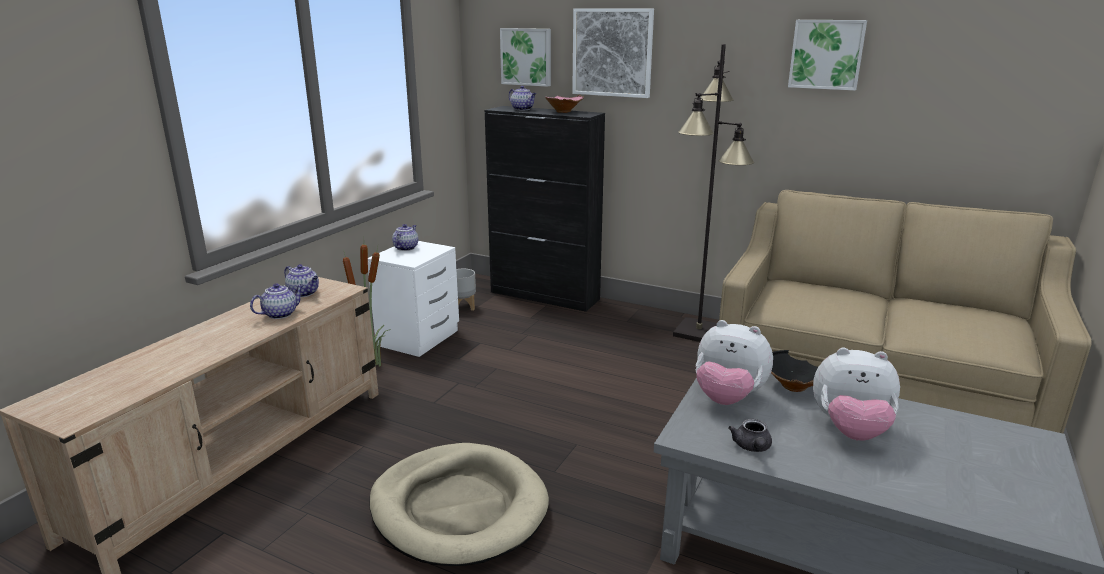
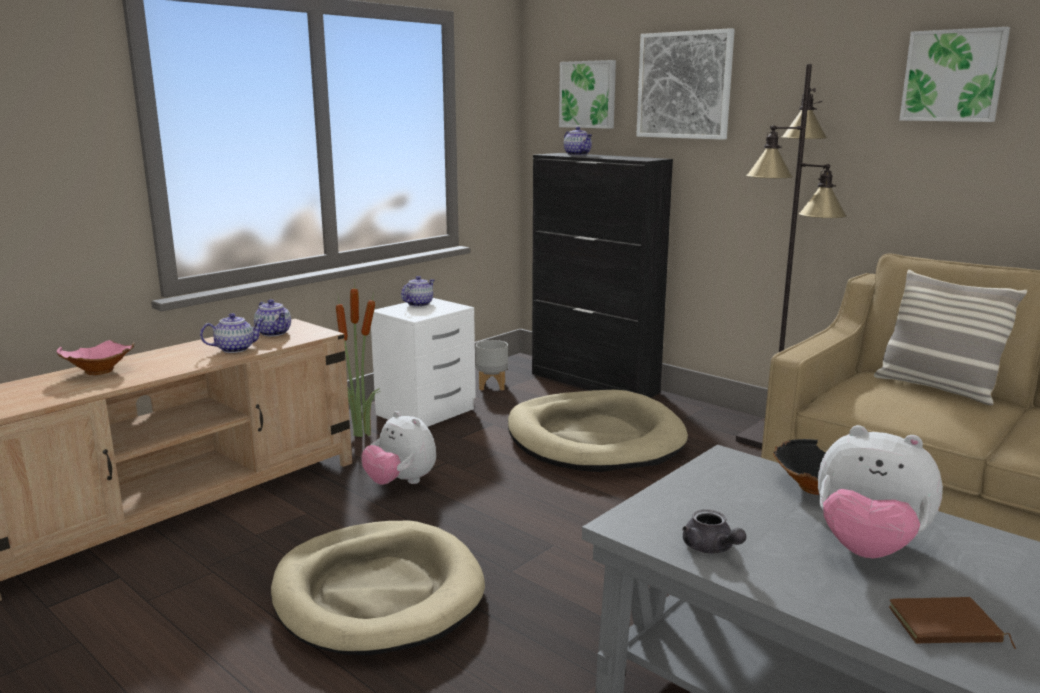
camera: 15 degrees right, 5 degrees down
(564, 111) = (624, 157): pink bowl -> pink bowl (100, 372)
(566, 346) = (594, 438): none -> beige dog bed
(728, 398) = (713, 490): plush toy -> plush toy (401, 482)
(752, 447) = (711, 548): grey teapot -> grey teapot turned 45 degrees counterclockwise
(830, 291) = (936, 388): none -> pillow
(923, 484) = (945, 628): none -> brown book

